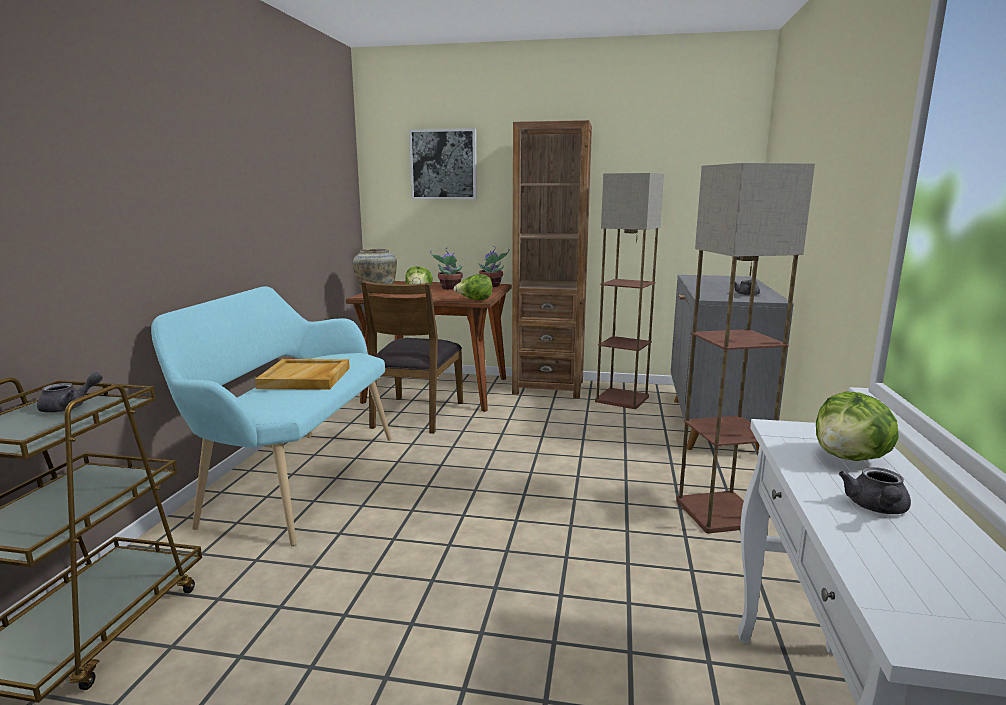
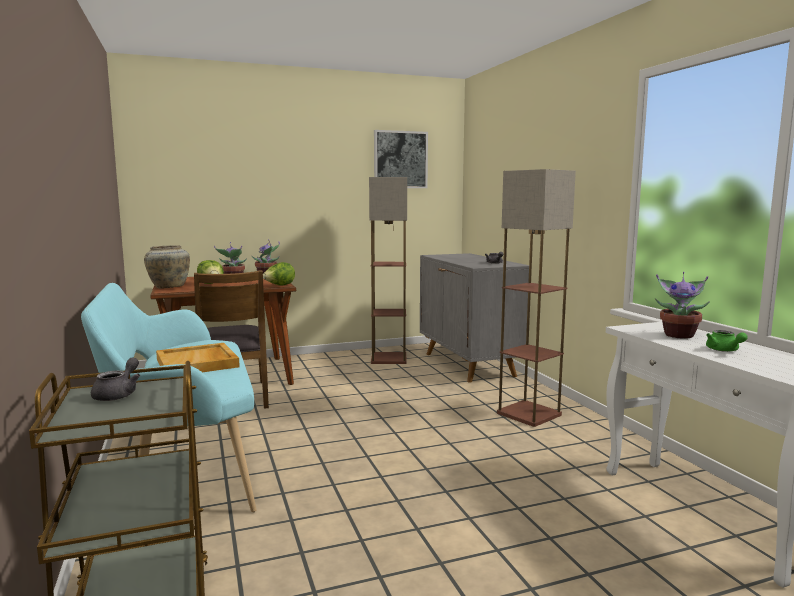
camera: 30 degrees left, 5 degrees down
(443, 164) = (209, 167): picture -> picture (400, 159)
(548, 387) = (323, 359): brown bookcase -> none
(850, 458) = (679, 335): lettuce -> potted plant
(876, 508) = (724, 350): grey teapot -> green teapot

